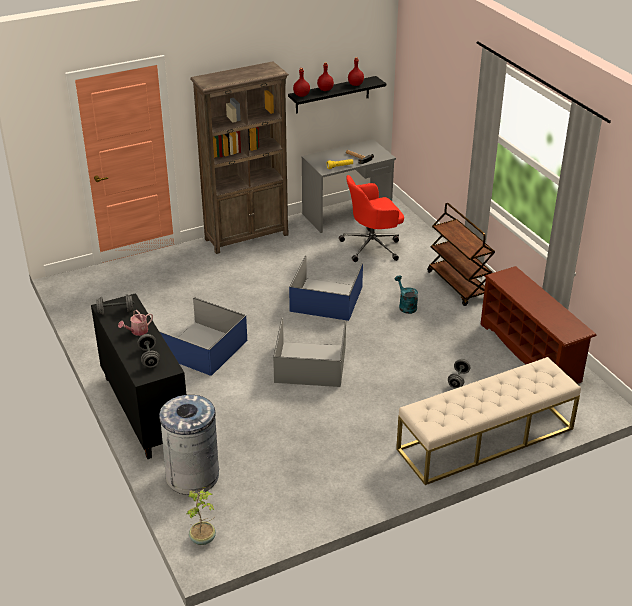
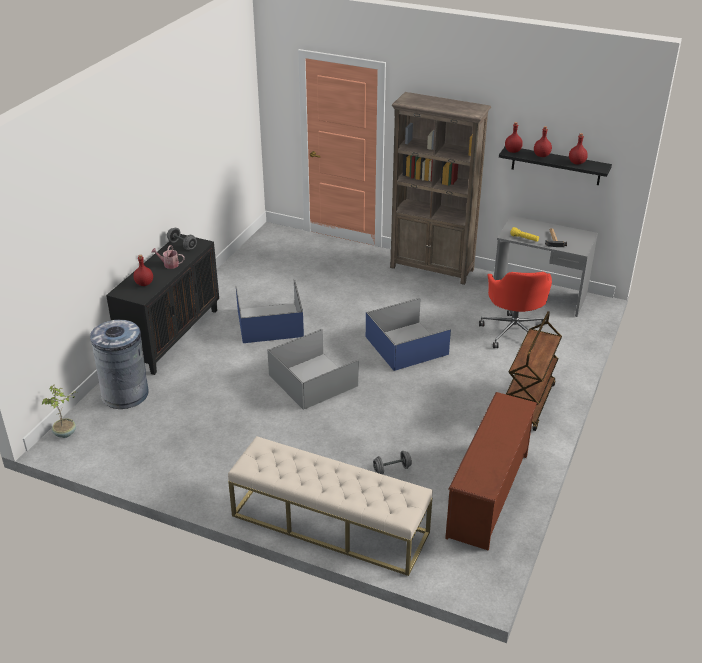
camera: 50 degrees right, 0 degrees up
(149, 358) = (144, 284): grey dumbbell -> red bottle
(372, 246) = (514, 331): red office chair -> red office chair turned 120 degrees counterclockwise
(406, 306) = (456, 390): turquoise watering can -> none

